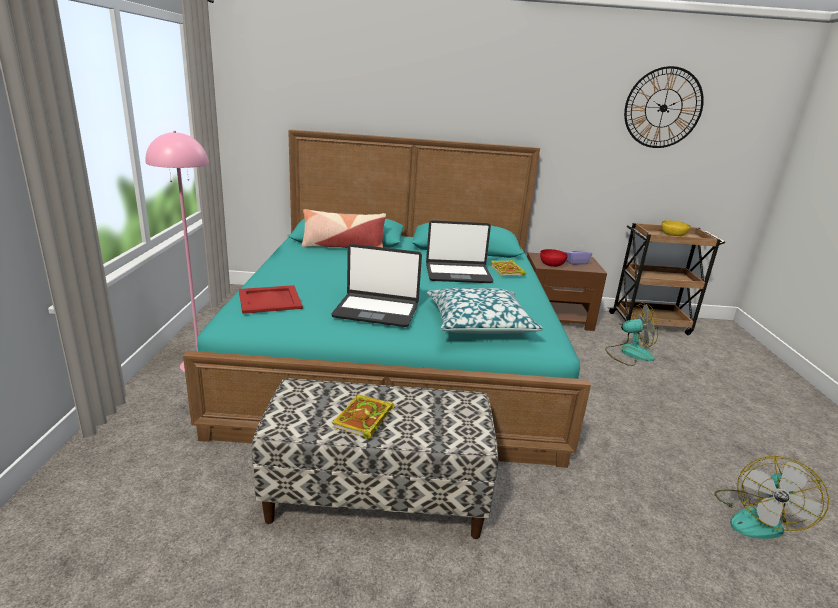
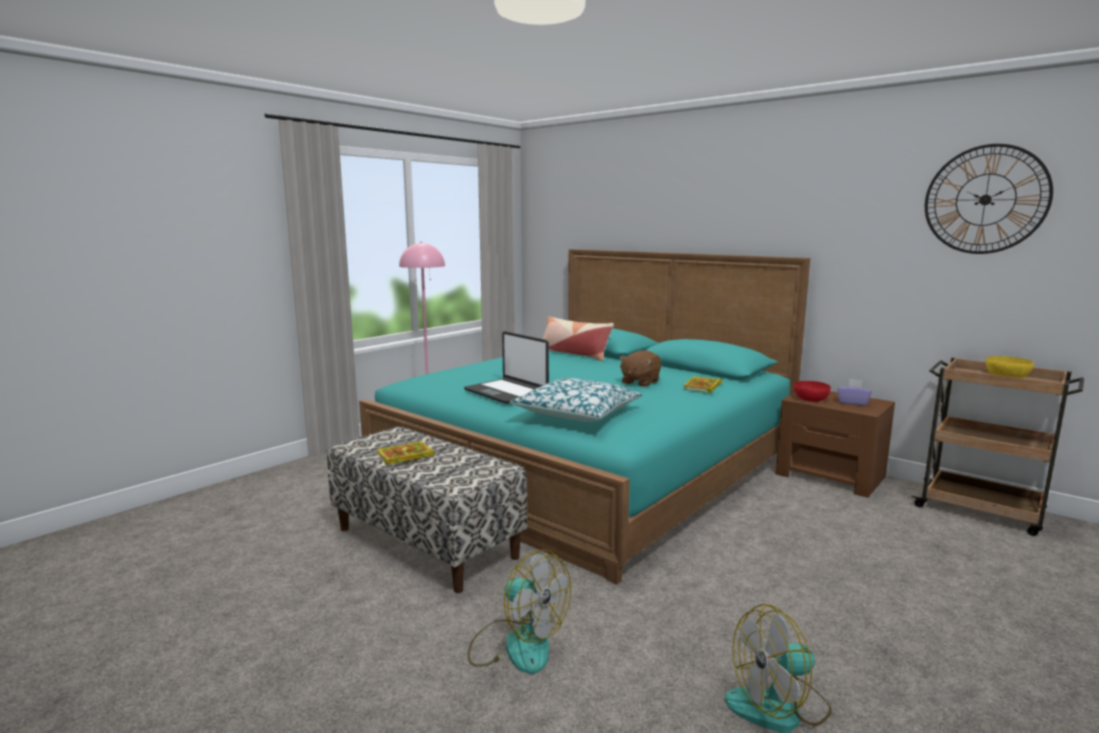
camera: 40 degrees right, 10 degrees down
(269, 299) = (445, 375): red tray -> none
(458, 274) = (639, 382): laptop -> brown plush toy
(629, 353) = (881, 528): fan -> fan (517, 644)

